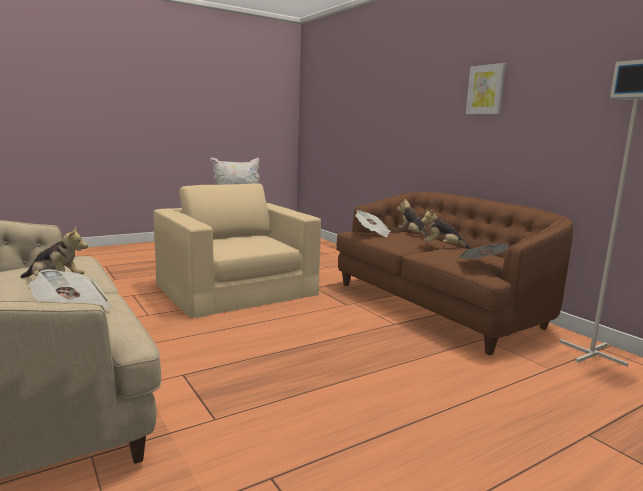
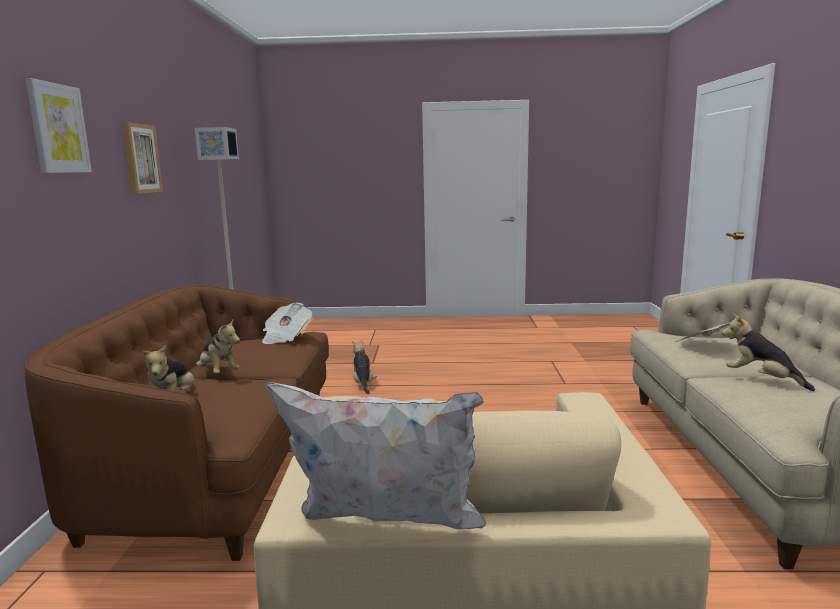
camera: 145 degrees left, 0 degrees up
(373, 233) = (230, 412): newspaper -> none
(508, 389) = (363, 384): none -> plush toy
(568, 102) = (141, 158): none -> picture

